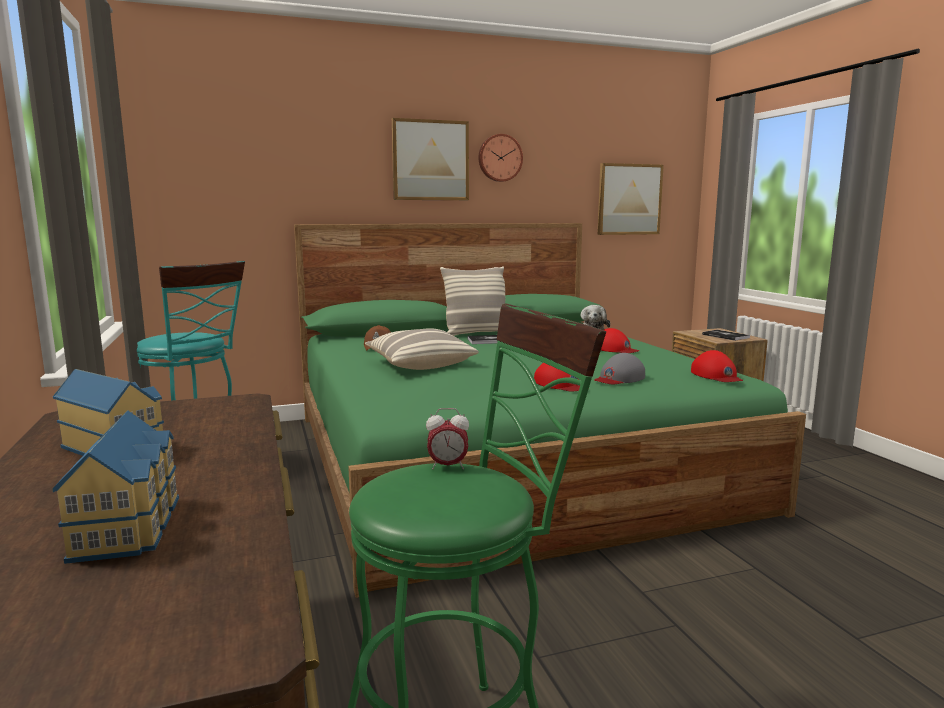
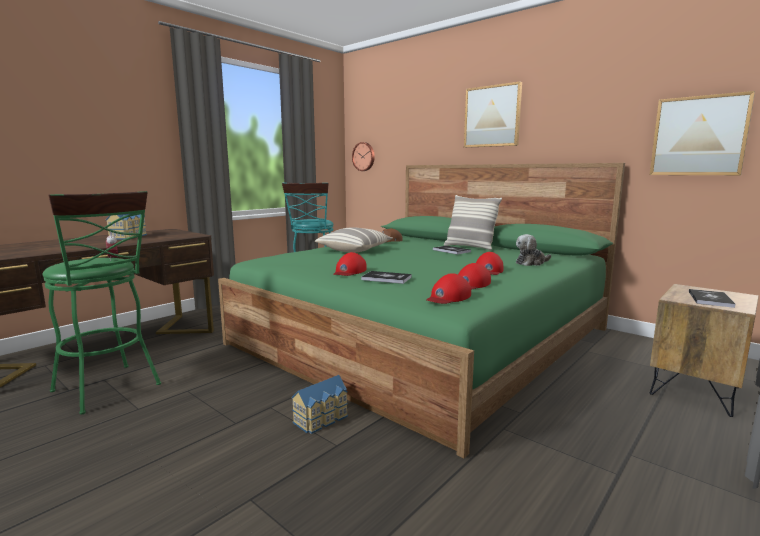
camera: 60 degrees right, 0 degrees up
(131, 525) = (53, 246): toy house -> toy house (322, 419)
(499, 158) = (548, 108): wall clock -> wall clock (364, 156)
(619, 378) = (386, 278): grey cap -> book
(668, 362) = (471, 284): none -> red cap

